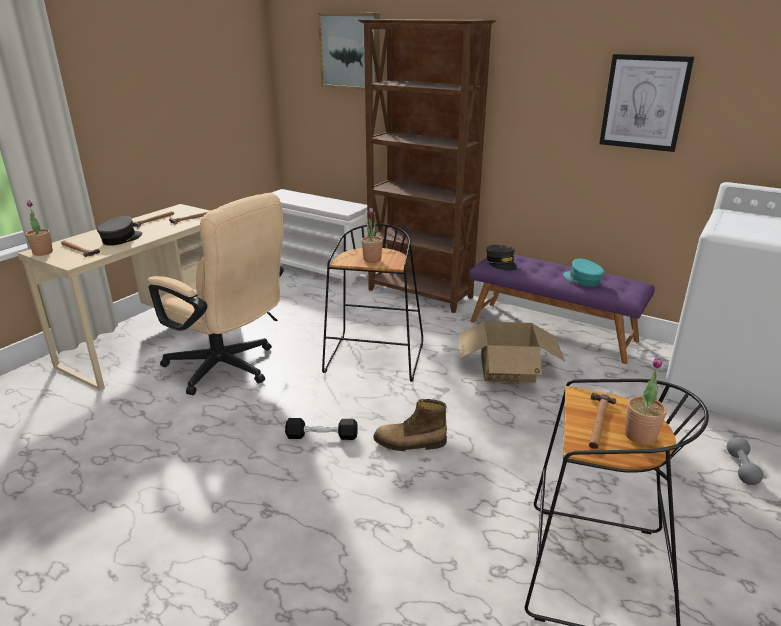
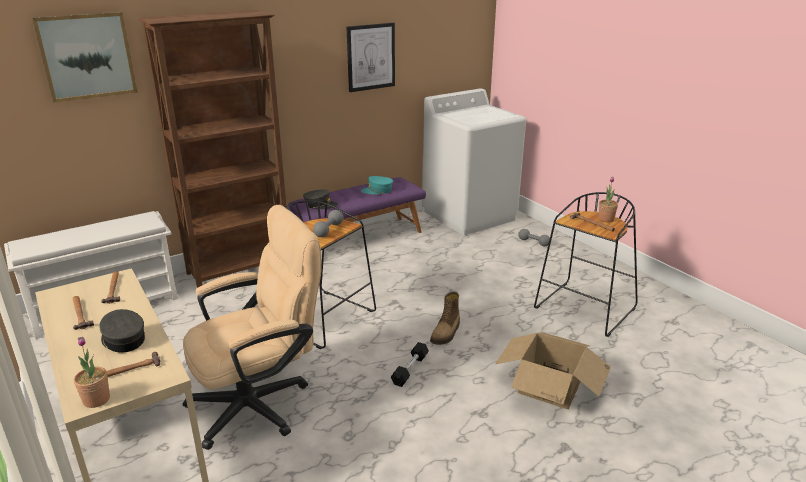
camera: 65 degrees left, 0 degrees up
(372, 259) = (329, 230): potted plant -> grey dumbbell
(507, 368) = (390, 270): cardboard box -> cardboard box (550, 386)

